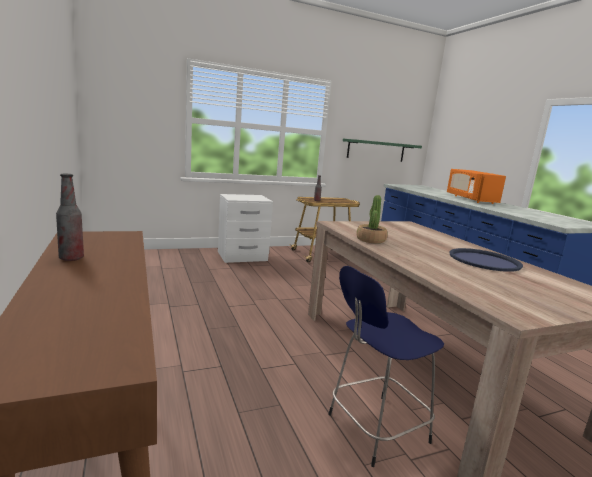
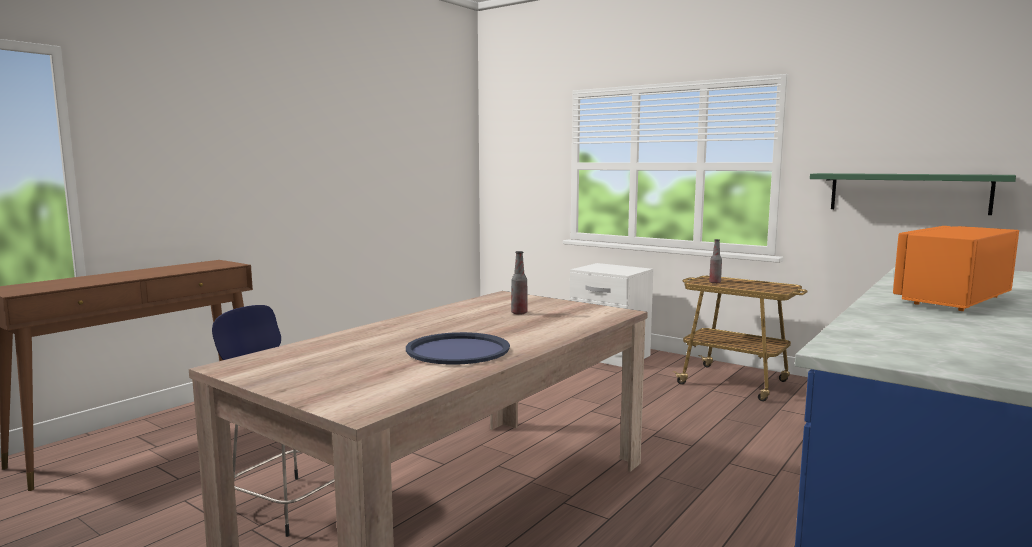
camera: 60 degrees right, 5 degrees down
(71, 258) = (161, 269): bottle -> bottle (519, 313)
(370, 240) = (451, 311): potted plant -> none

